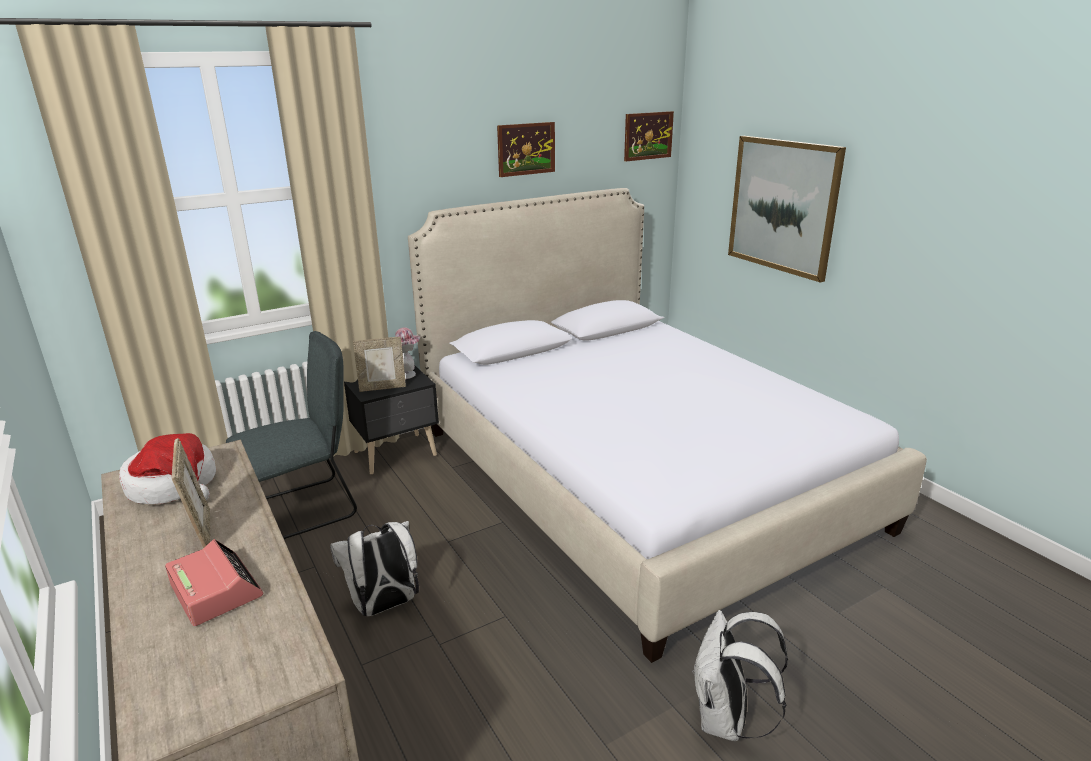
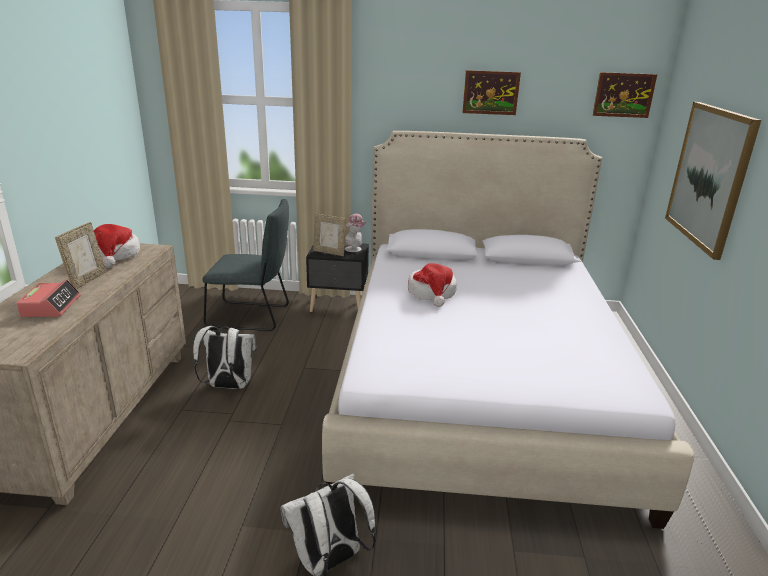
camera: 35 degrees right, 0 degrees up
(582, 393) = (432, 293): none -> hat

